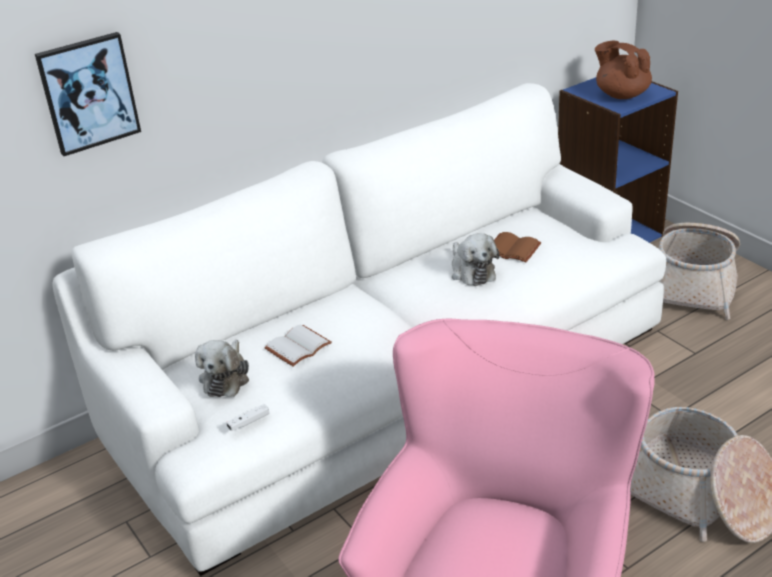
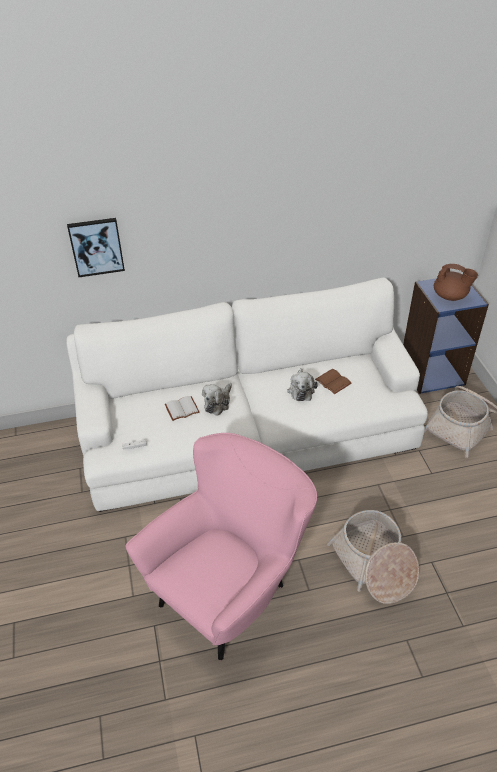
camera: 20 degrees right, 10 degrees up
(226, 377) = (137, 416): plush toy -> plush toy (218, 403)
(621, 95) = (450, 296): brown teapot -> brown teapot turned 135 degrees clockwise

